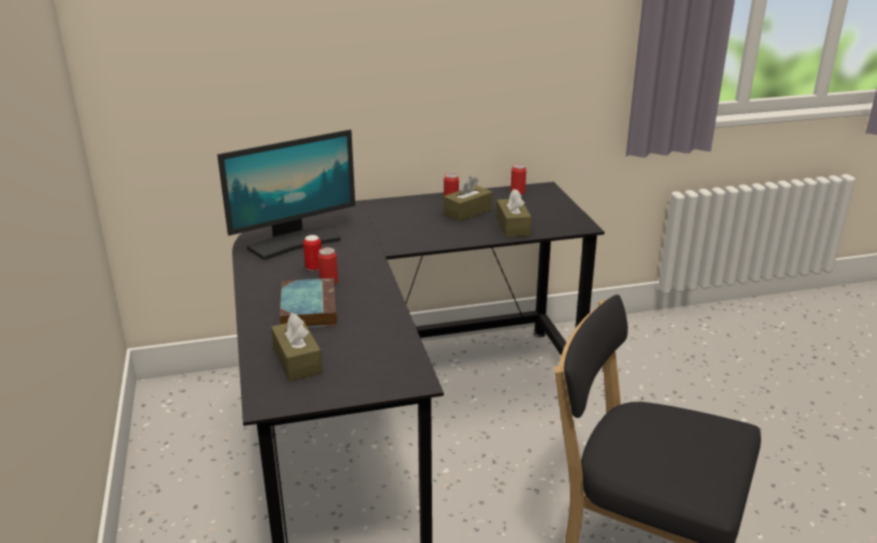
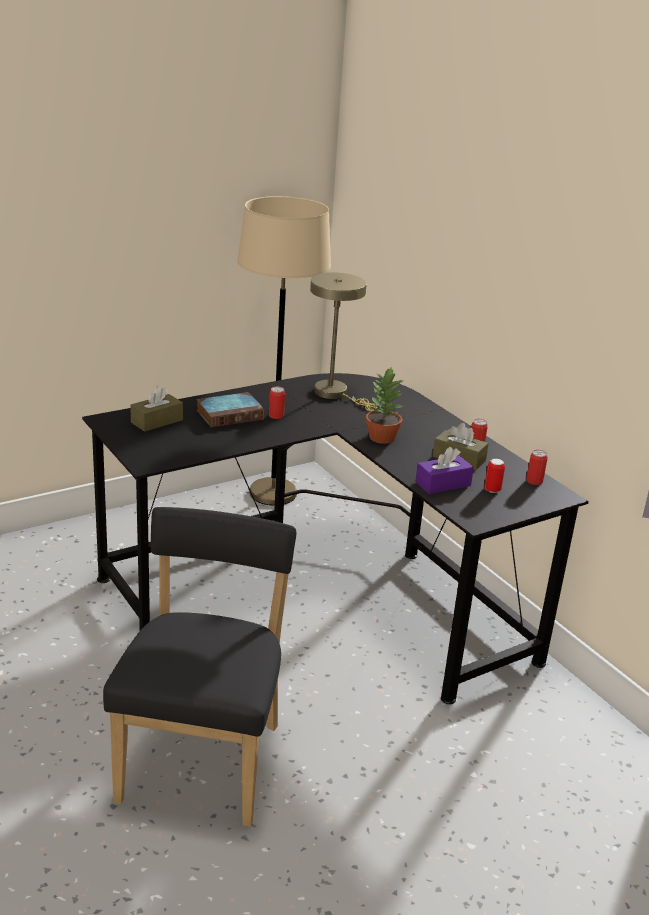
camera: 70 degrees right, 0 degrees up
(183, 423) = (273, 493): none -> beige floor lamp
(295, 242) = (336, 394): monitor -> beige table lamp
(314, 268) = (296, 407): can -> can (492, 490)
(410, 237) = (381, 438): none -> potted plant
(512, 226) = (443, 484): brown tissue box -> purple tissue box

